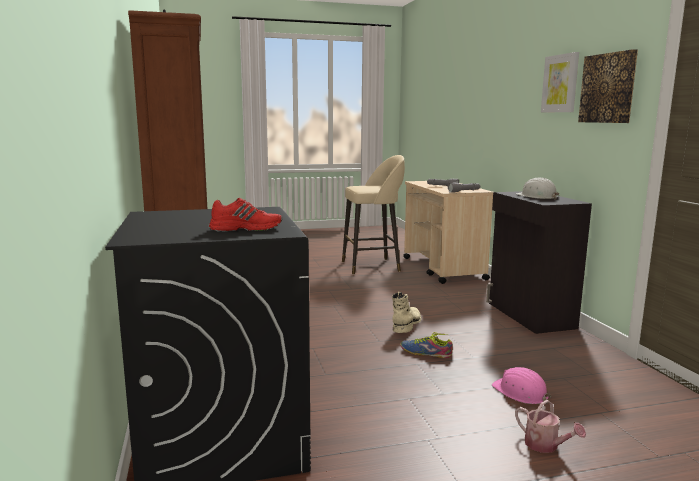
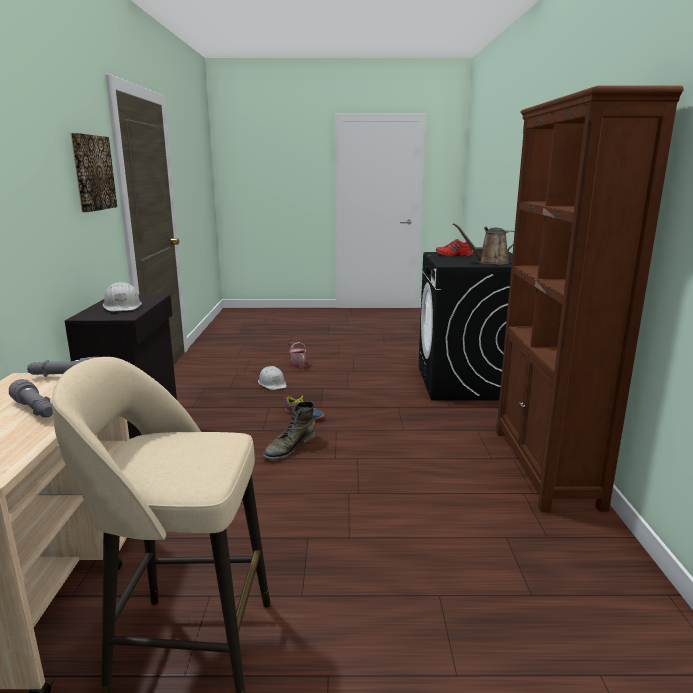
camera: 165 degrees left, 5 degrees up
(196, 215) = (489, 262): none -> brown watering can
(407, 324) = (289, 447): beige boot -> green boot
(520, 392) = (272, 383): pink hard hat -> white hard hat
(560, 83) = (49, 163): picture -> none

